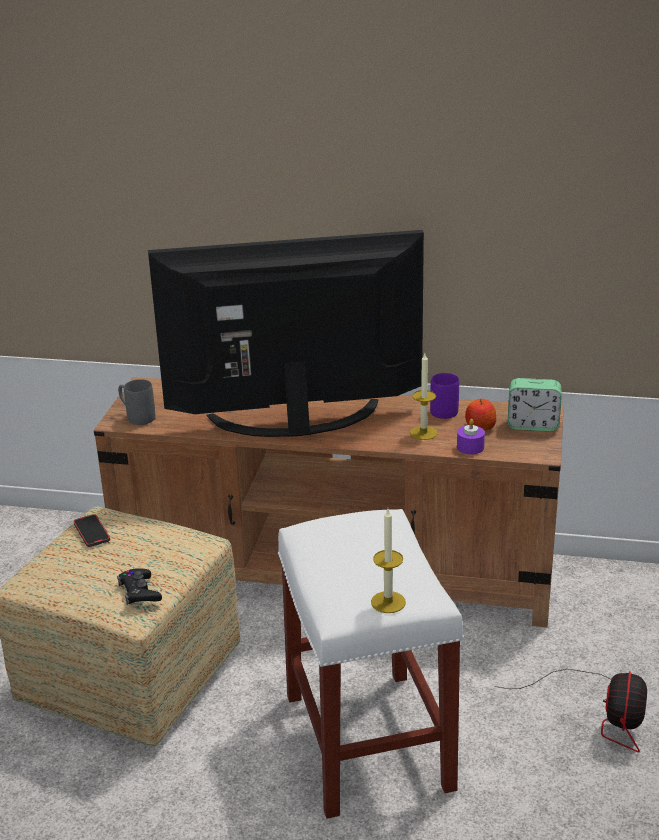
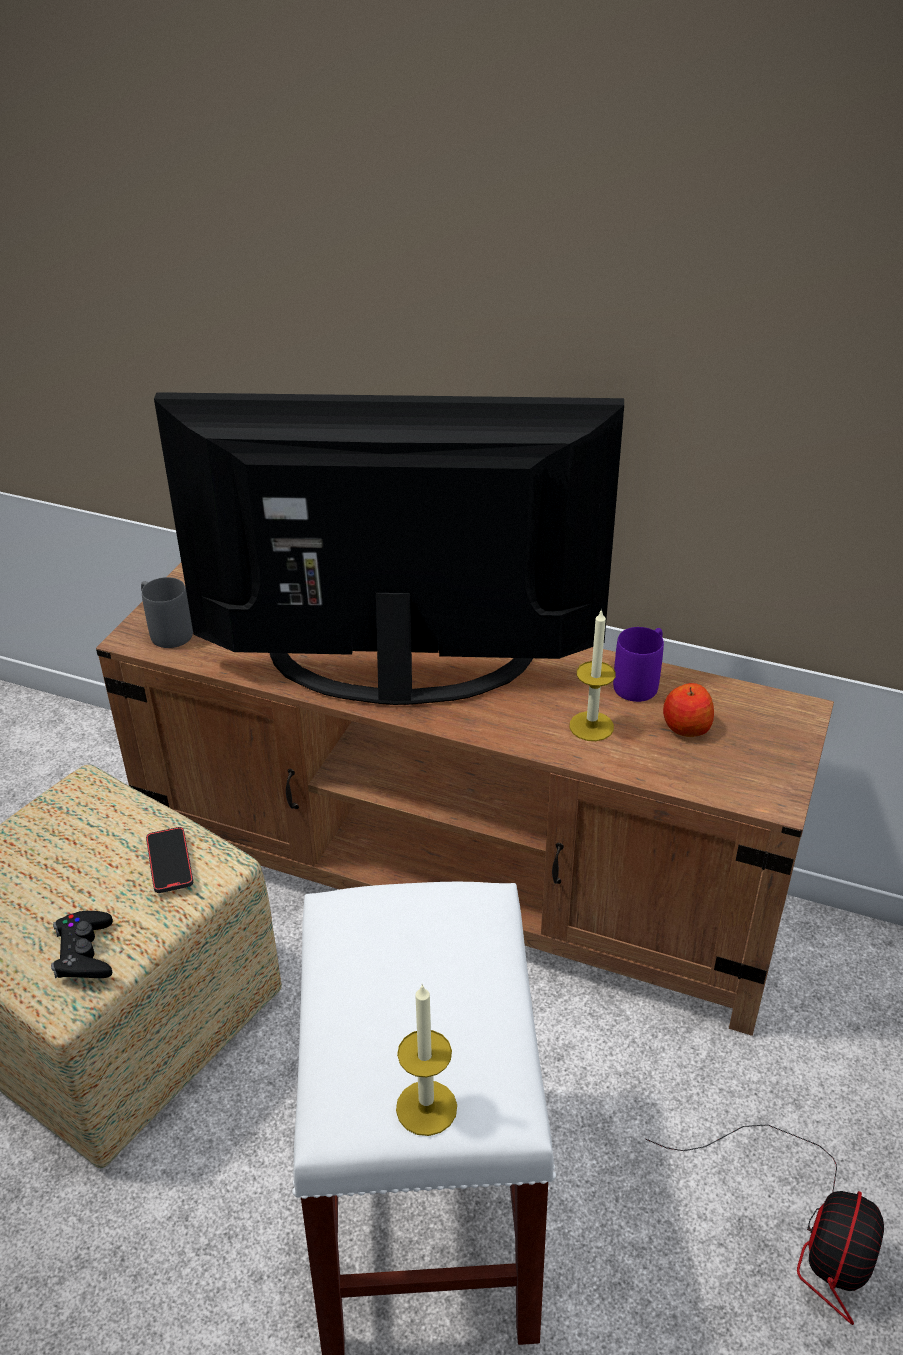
camera: 10 degrees right, 10 degrees up
(92, 532) = (57, 820): phone -> phone (170, 862)
(470, 447) = (659, 768): purple candle -> none
(533, 425) = (774, 736): alarm clock -> none

